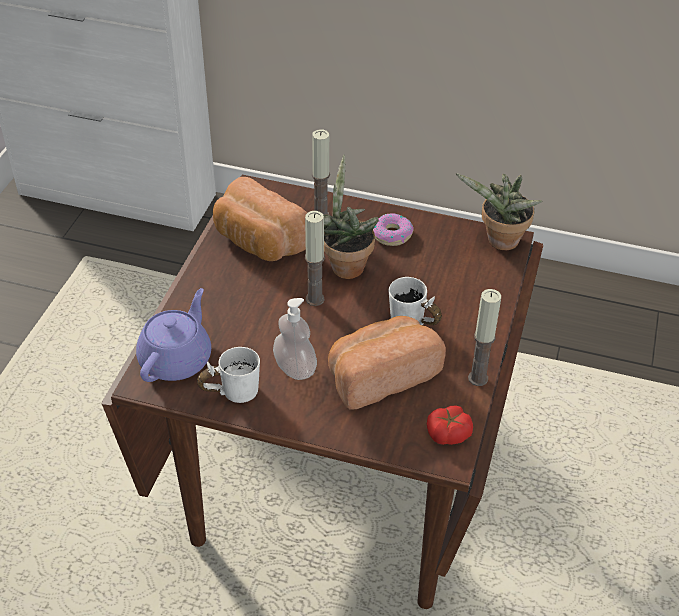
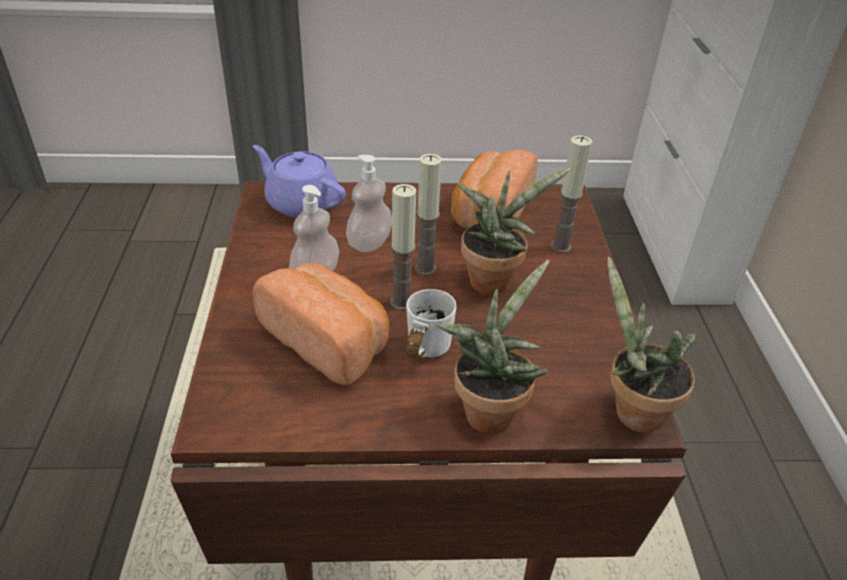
camera: 70 degrees right, 5 degrees down
(177, 359) = (301, 203): purple teapot -> purple teapot turned 150 degrees counterclockwise
(231, 391) = (270, 242): white mug -> none
(264, 325) = (369, 243): none -> soap dispenser
(392, 234) = (570, 306): donut -> none
(448, 433) = (251, 418): tomato -> none
(478, 307) = (489, 409): none -> potted plant
(478, 378) = (355, 431): candle -> candle (401, 302)

